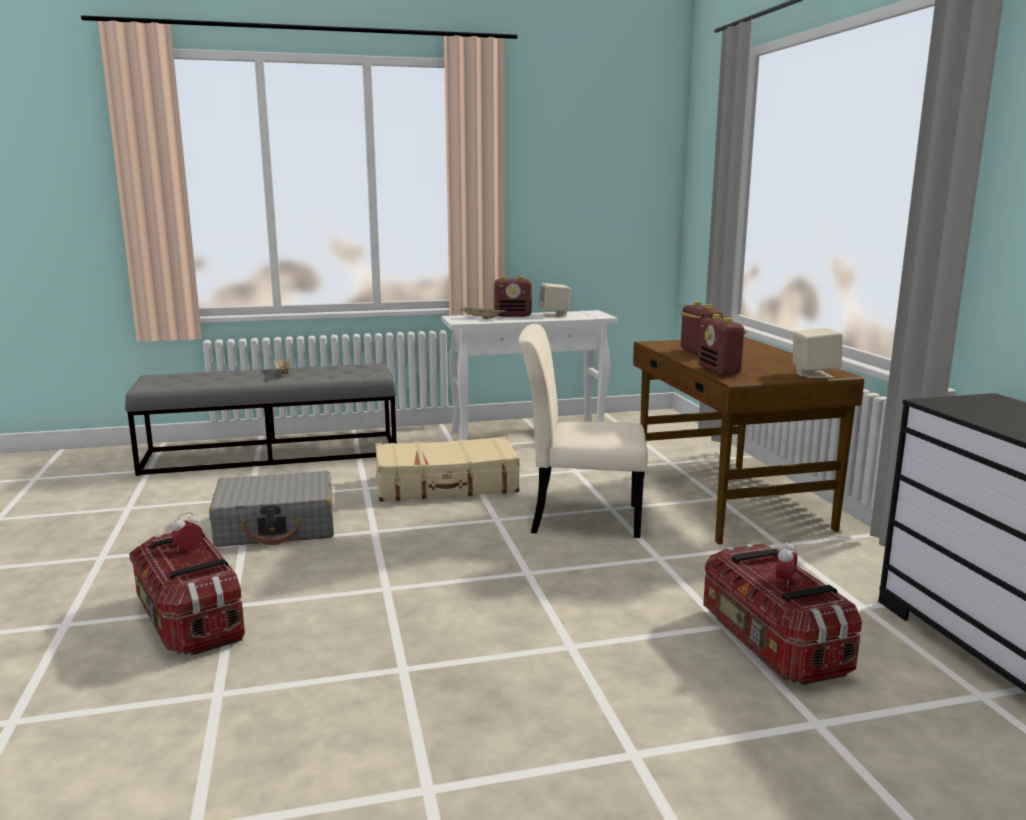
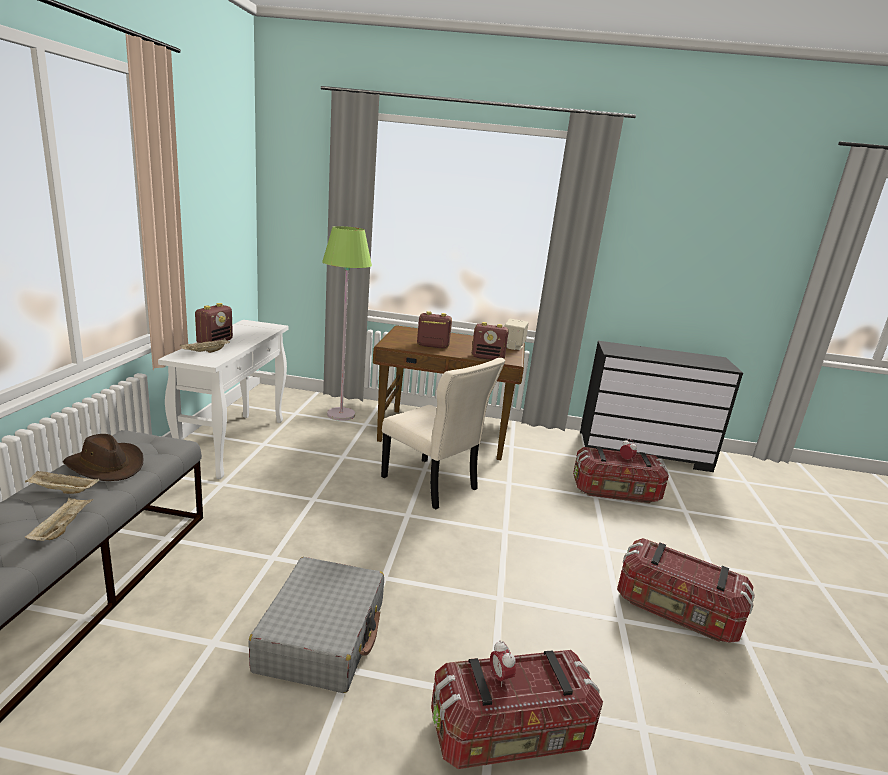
camera: 70 degrees left, 5 degrees up
(239, 382) = (62, 528): none -> beige tray
(325, 371) = (106, 465): none -> brown hat
(446, 485) = (314, 514): beige suitcase -> none
(458, 715) = (676, 611): none -> storage box
(554, 315) = (240, 333): beige speaker -> none
(580, 518) = (432, 485): beige chair -> beige chair turned 75 degrees counterclockwise
(671, 449) = (341, 414): none -> green floor lamp

